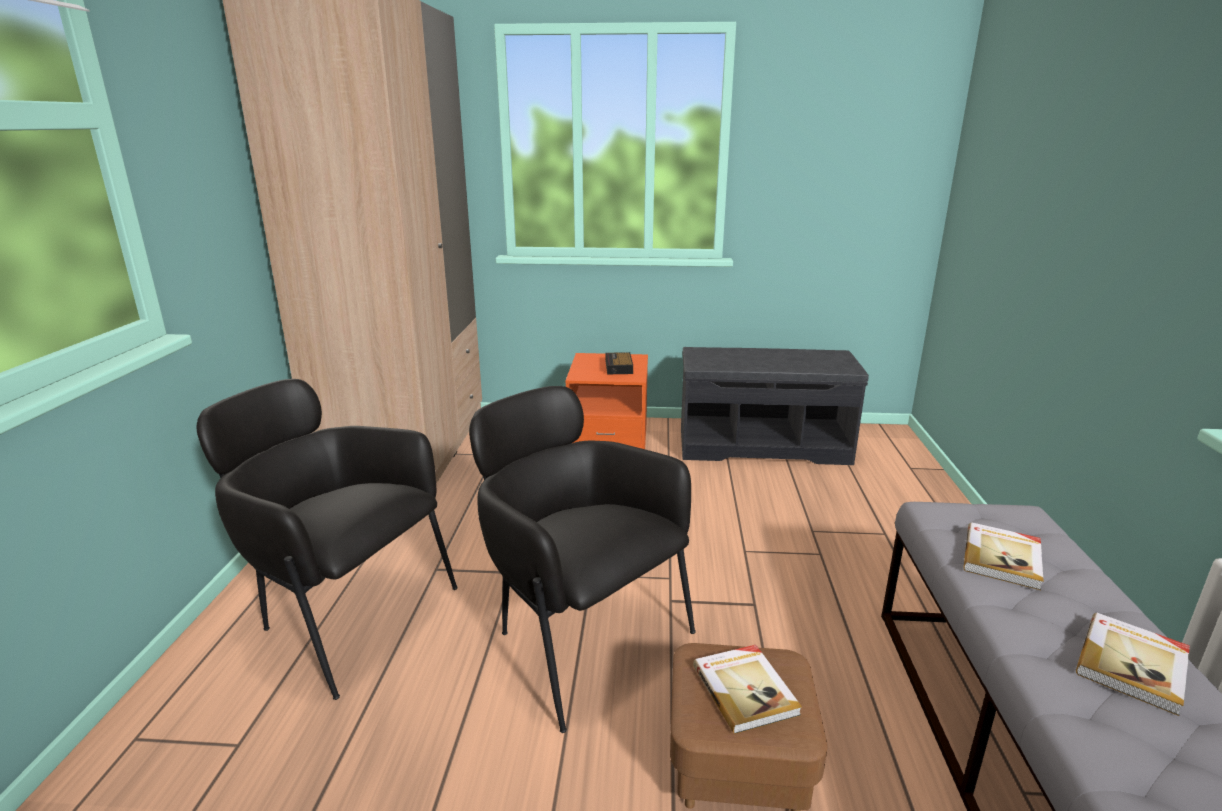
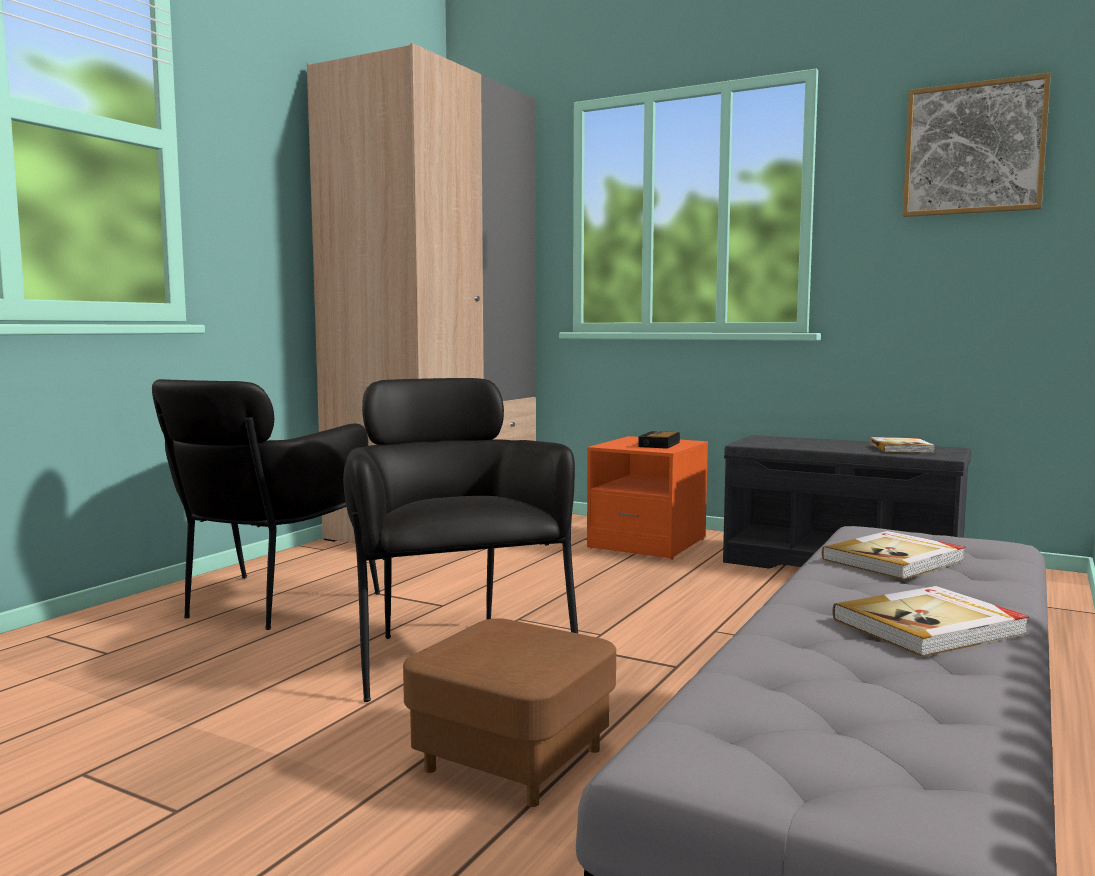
camera: 25 degrees right, 15 degrees down
(345, 617) = (265, 605): black armchair -> black armchair turned 120 degrees counterclockwise
(745, 689) = (513, 646): book -> book (902, 448)
(859, 110) = (974, 148): none -> picture

